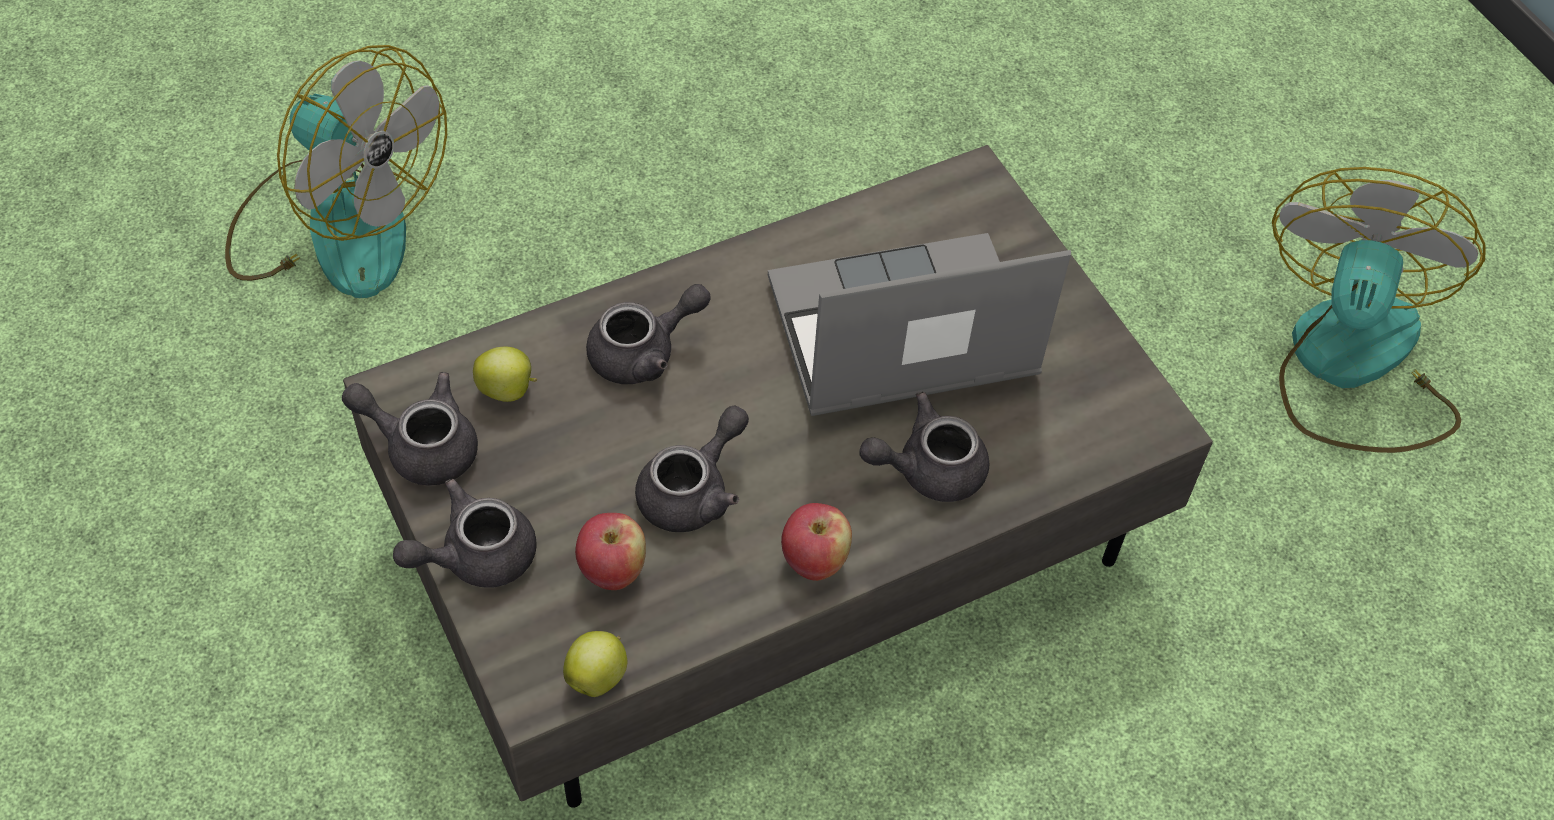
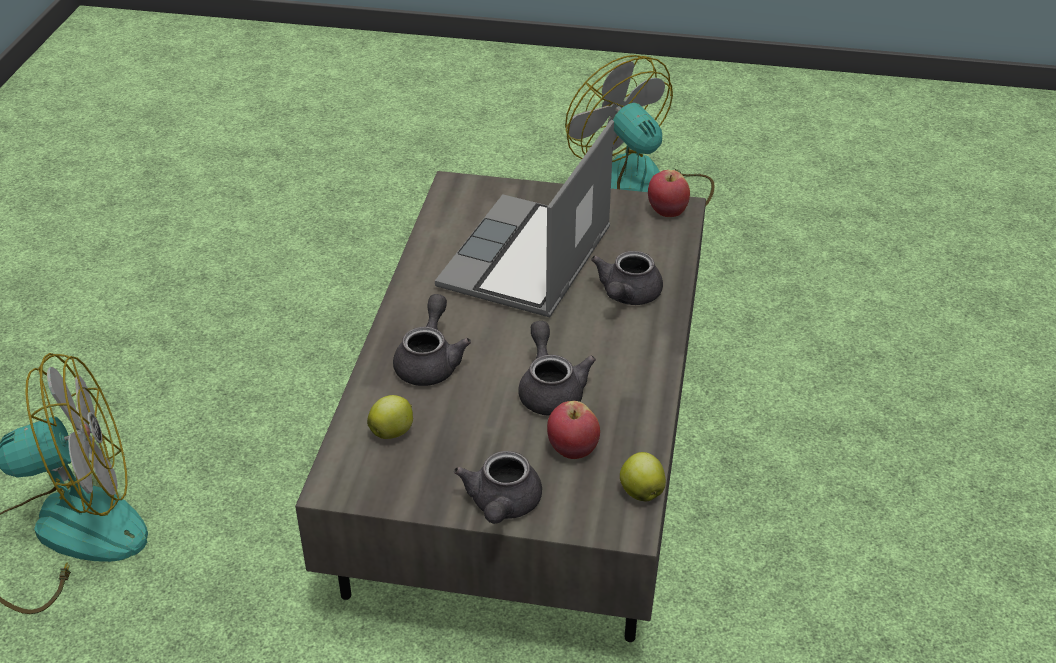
camera: 50 degrees left, 15 degrees down
(421, 445) = (392, 491): grey teapot -> none
(814, 560) = (645, 366): apple -> apple (667, 211)

